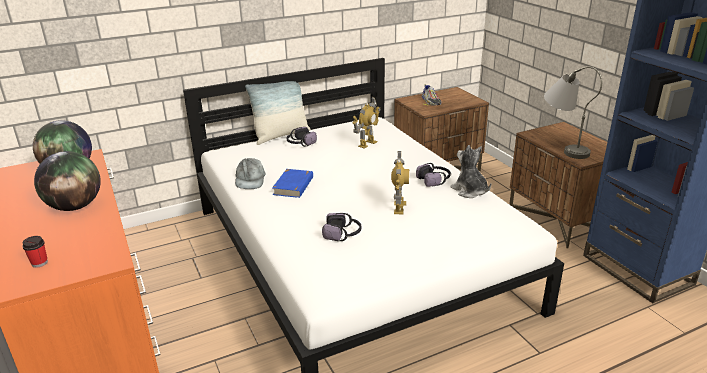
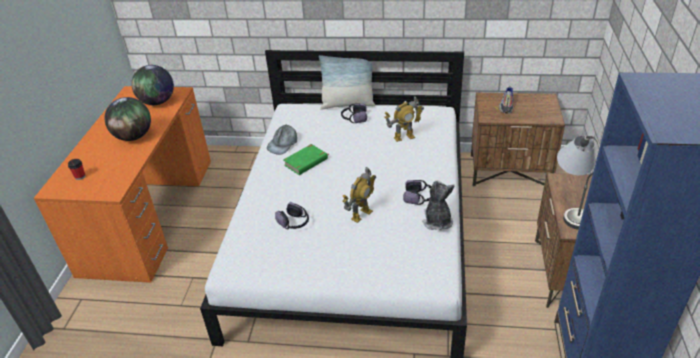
camera: 35 degrees right, 10 degrees up
(293, 186) = (306, 162): blue book -> green book

